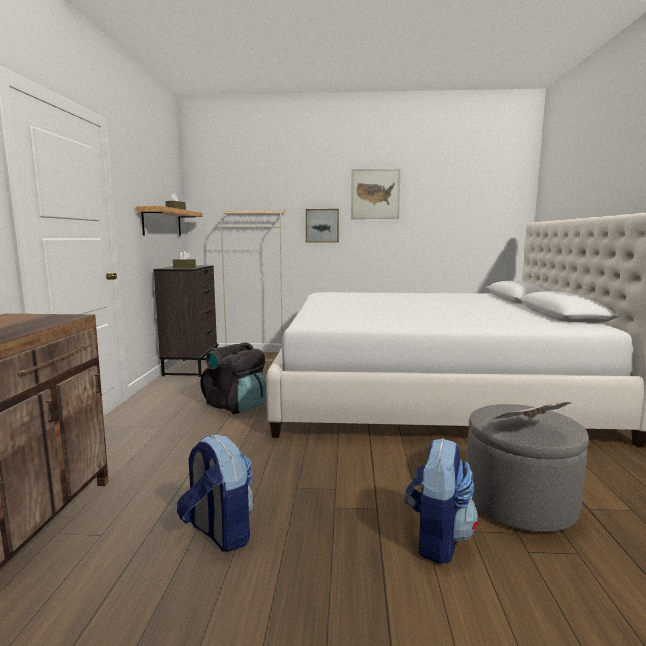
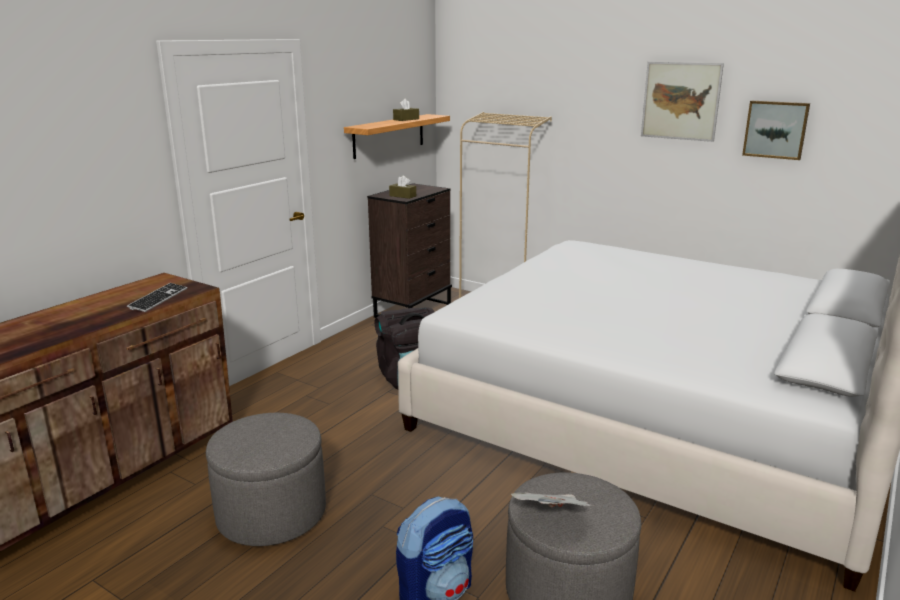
camera: 30 degrees right, 10 degrees up
(33, 324) = (158, 299): none -> keyboard
(218, 532) = (271, 513): backpack -> grey ottoman
(322, 225) = (600, 142): picture -> picture (775, 129)

